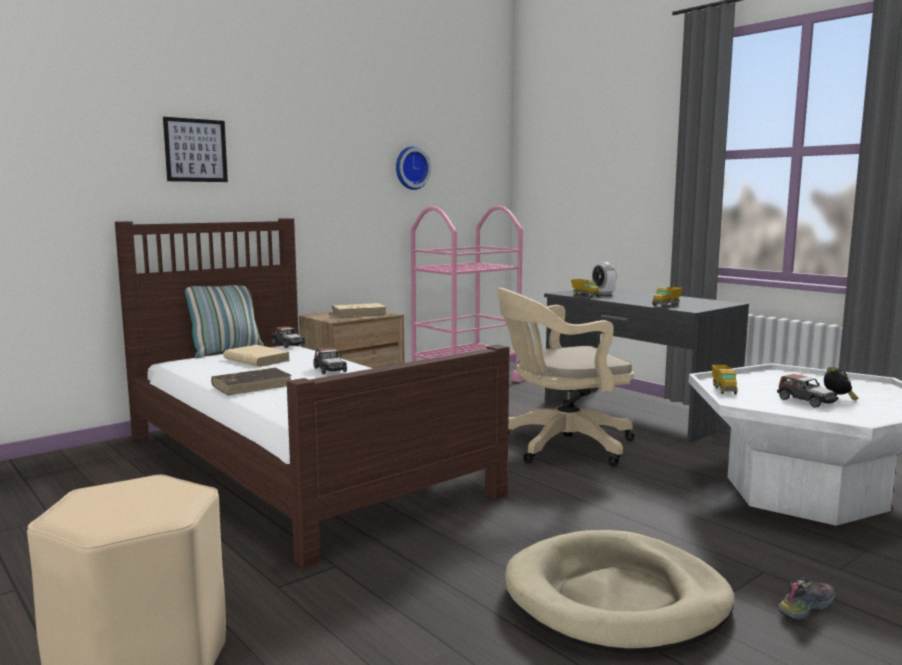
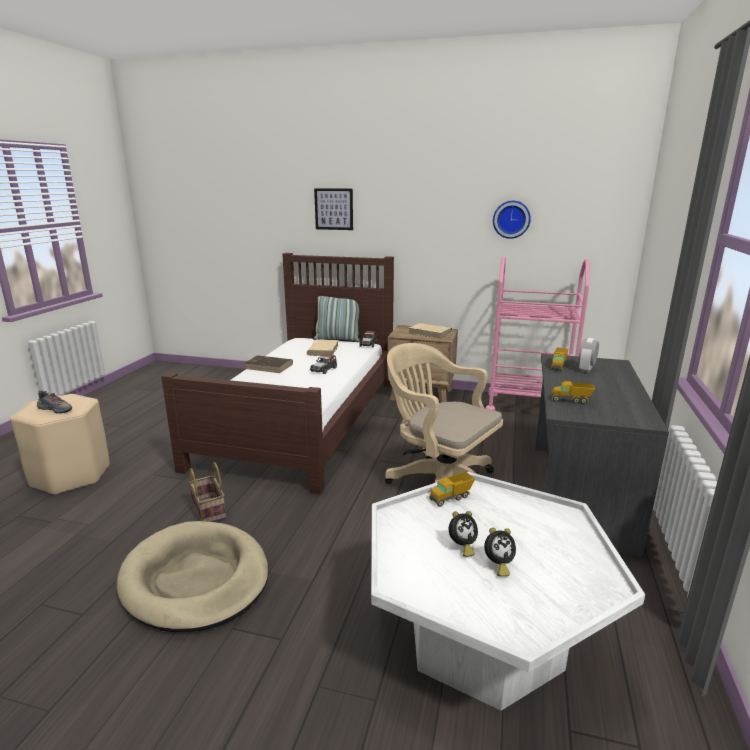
camera: 55 degrees right, 10 degrees up
(459, 562) = (210, 510): none -> basket
(805, 607) = (230, 673): shoe -> shoe (56, 409)
(806, 401) = (461, 547): toy car -> alarm clock

